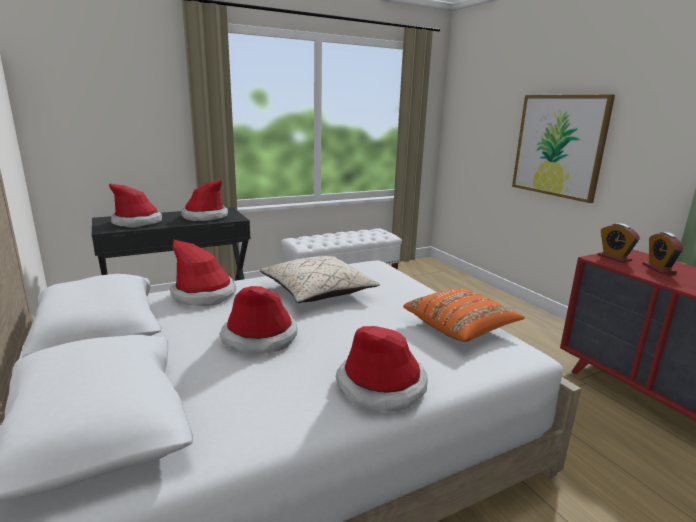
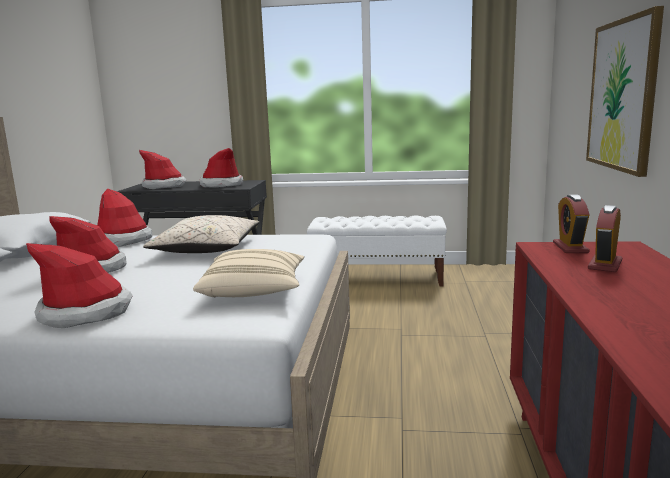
camera: 35 degrees right, 5 degrees down
(460, 327) = (254, 291): orange pillow -> beige pillow

